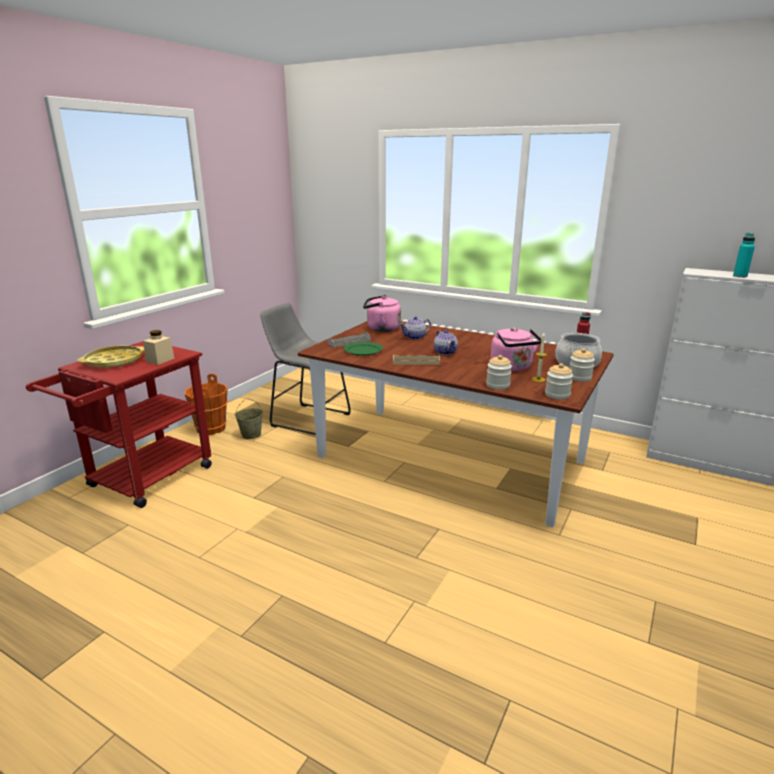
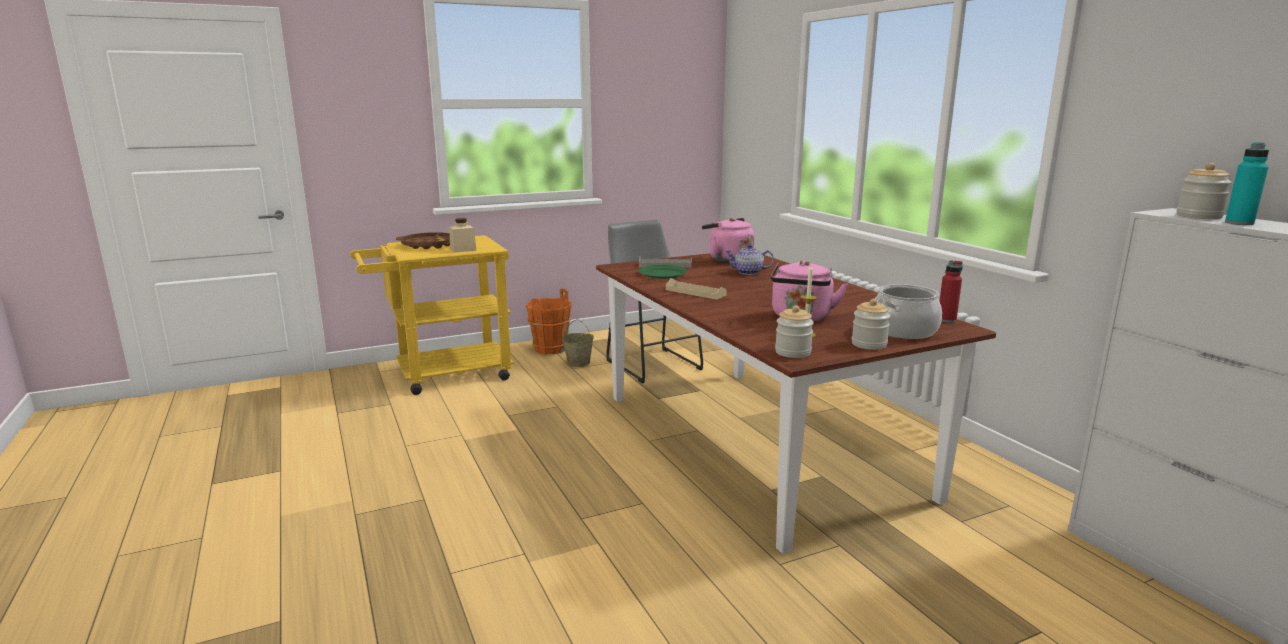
camera: 35 degrees right, 5 degrees down
(114, 361) = (429, 245): yellow tray -> brown tray
(143, 481) = (442, 375): red cart -> yellow cart
(445, 352) = (751, 290): teapot -> none
(497, 385) = (739, 329): jar -> jar (1198, 216)

